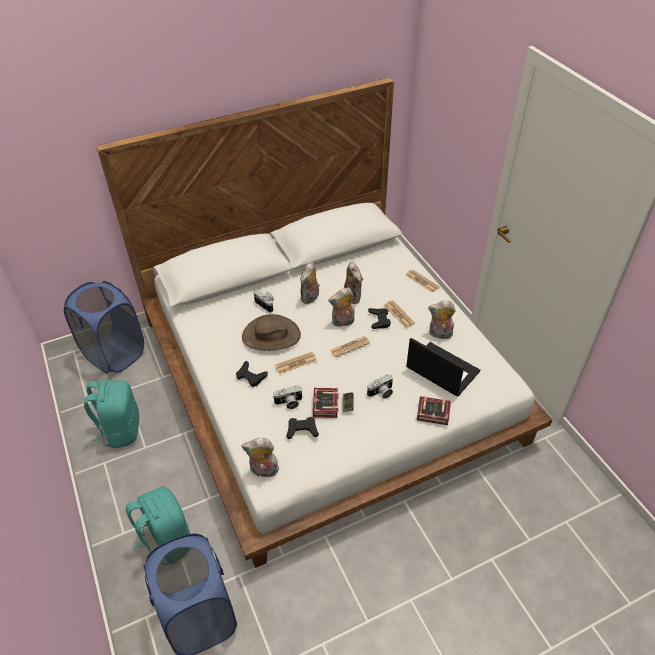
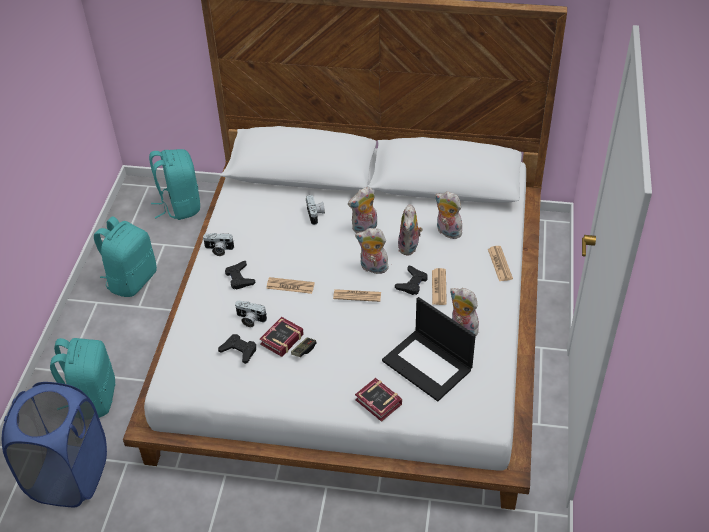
camera: 35 degrees right, 0 degrees up
(114, 354) = (180, 206): blue laundry basket -> turquoise backpack
(263, 471) = (176, 369): plush toy -> plush toy (447, 232)
(271, 336) = (291, 248): brown hat -> none
(381, 393) = (346, 356): camera -> camera (218, 250)
(441, 369) = (428, 365): laptop -> laptop turned 150 degrees clockwise

